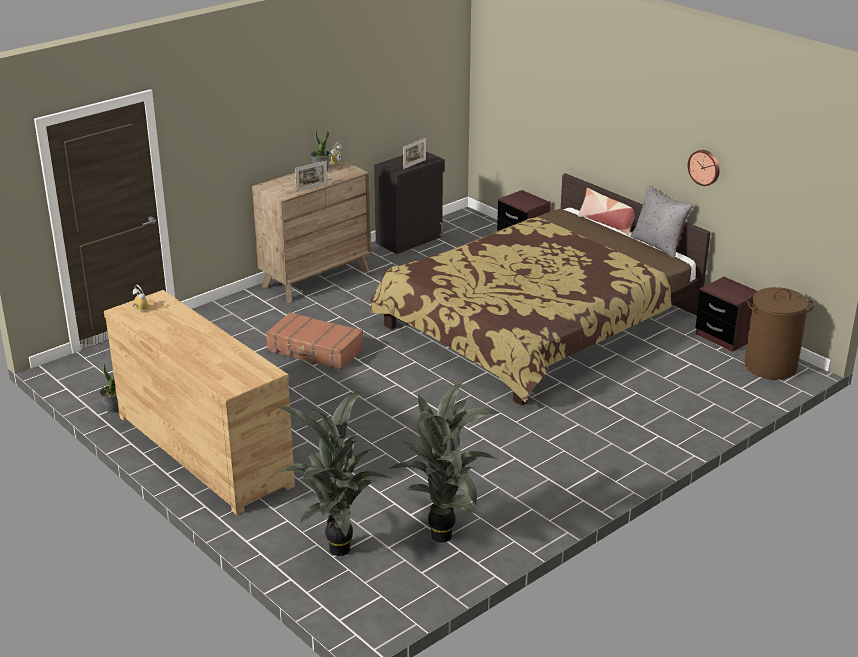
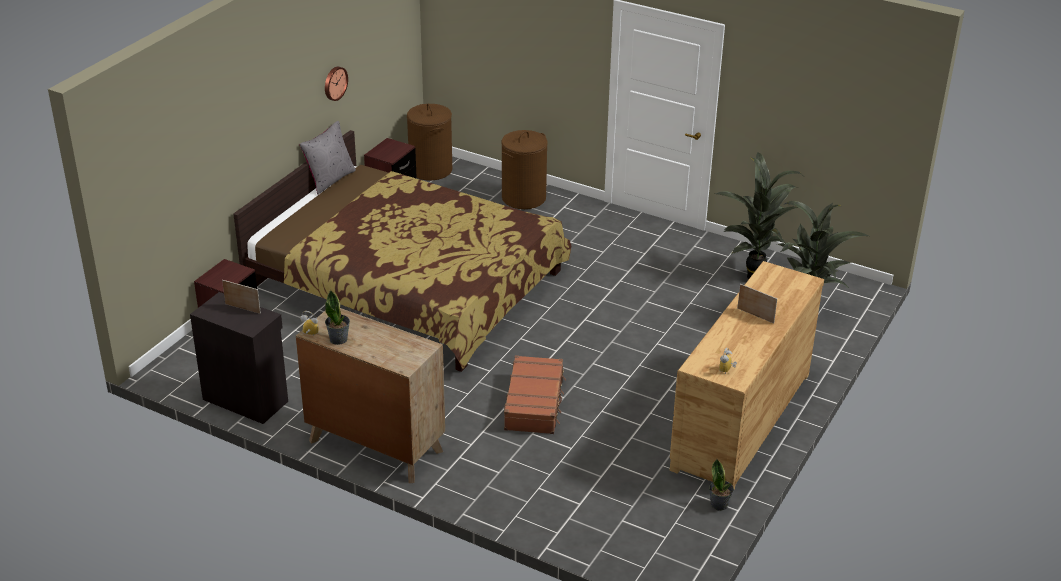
camera: 110 degrees left, 5 degrees up
(311, 188) = (395, 332): picture frame -> picture frame (755, 315)
(606, 223) = (289, 210): pillow -> none
(688, 413) = (523, 198): none -> brown laundry basket

